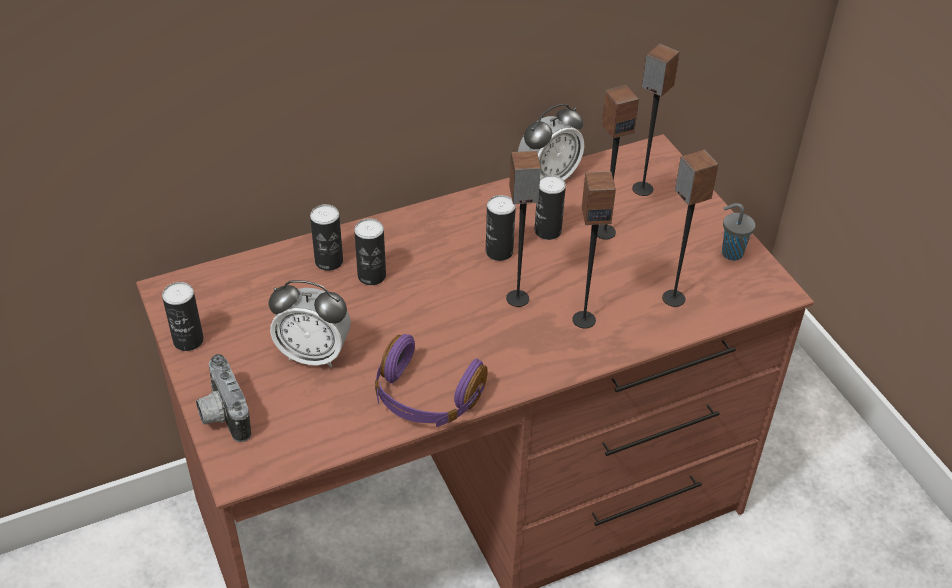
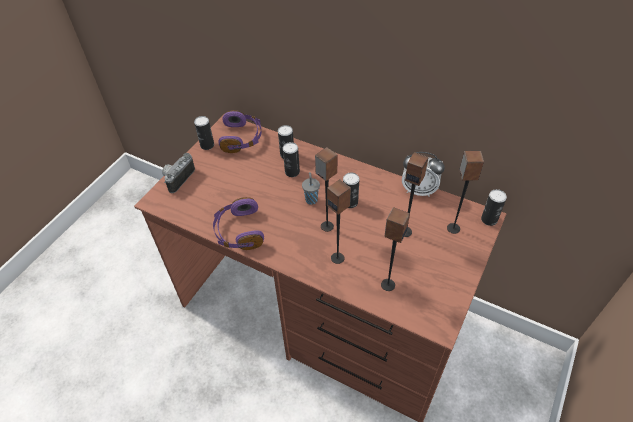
camera: 55 degrees right, 5 degrees up
(227, 291) = (242, 138): none -> purple headphones
(314, 354) = (232, 183): alarm clock -> none
(548, 231) = (382, 211): can -> can (489, 219)
(730, 253) = (447, 291): grey cup -> grey cup (311, 199)

